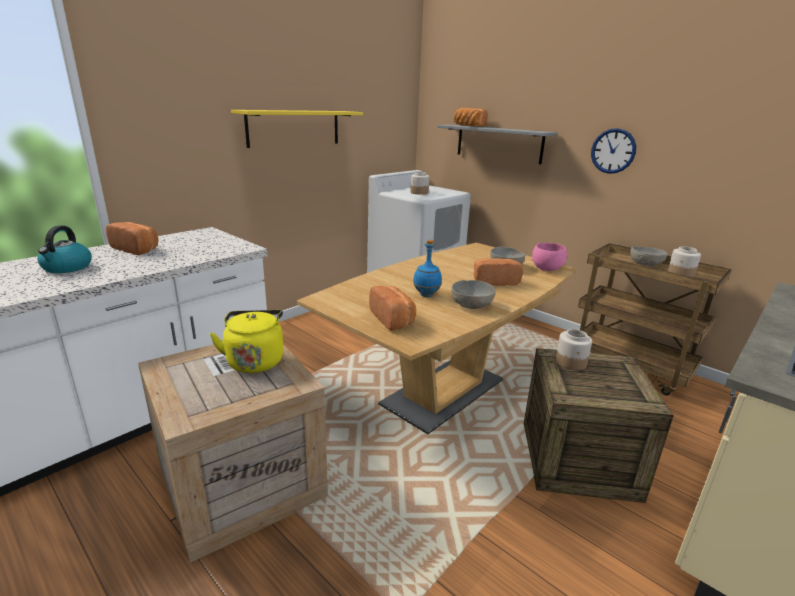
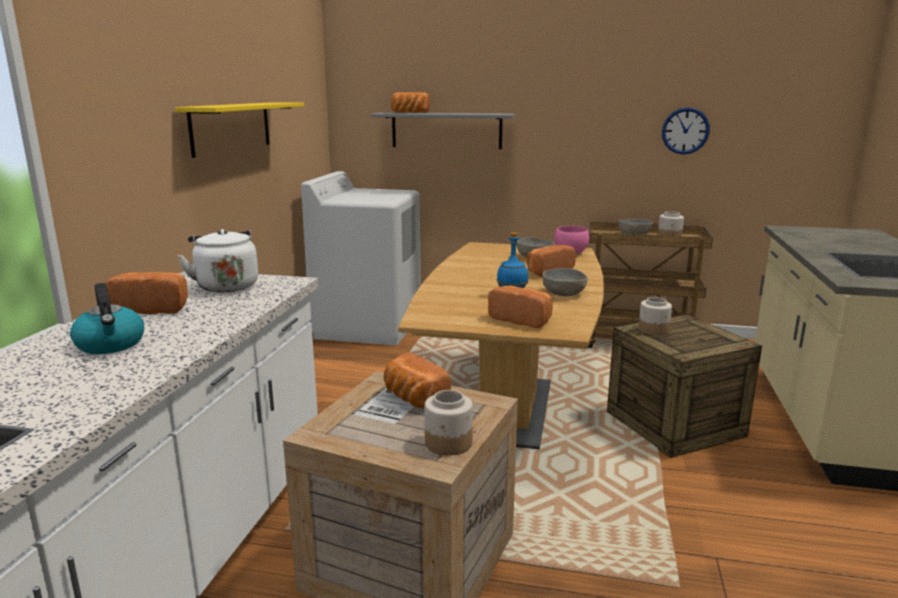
camera: 30 degrees left, 5 degrees down
(204, 242) = (226, 286): none -> white kettle
(255, 360) = (413, 399): yellow kettle -> bread
(419, 193) = (368, 197): jar -> jar (449, 443)
(613, 151) = (577, 129): wall clock -> wall clock (685, 131)

